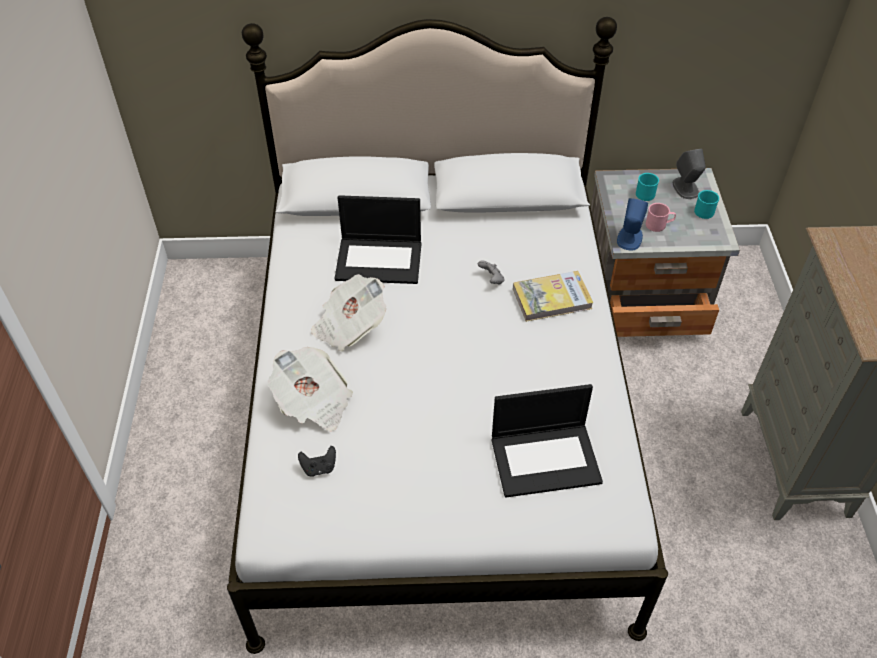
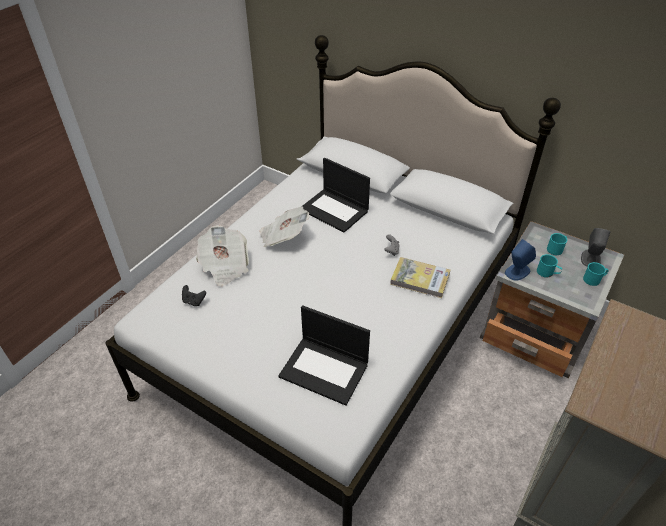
camera: 35 degrees right, 5 degrees down
(659, 225) = (547, 273): pink mug -> turquoise mug

